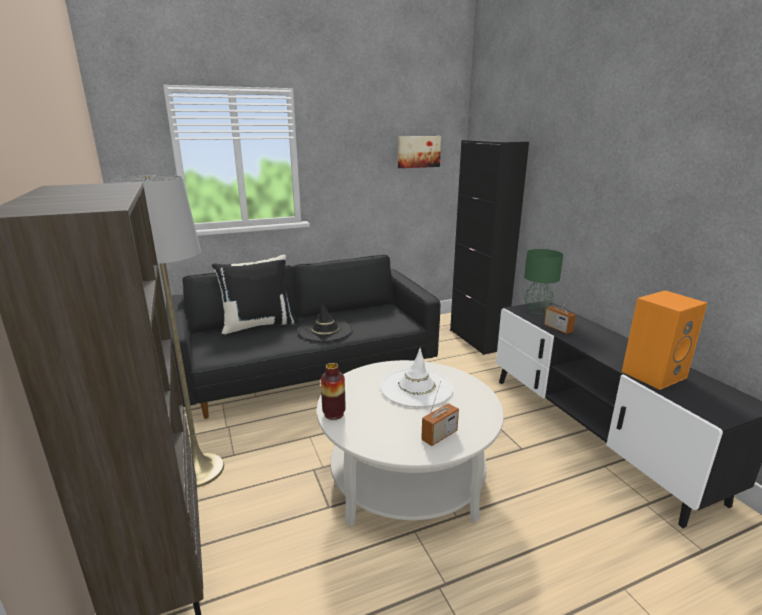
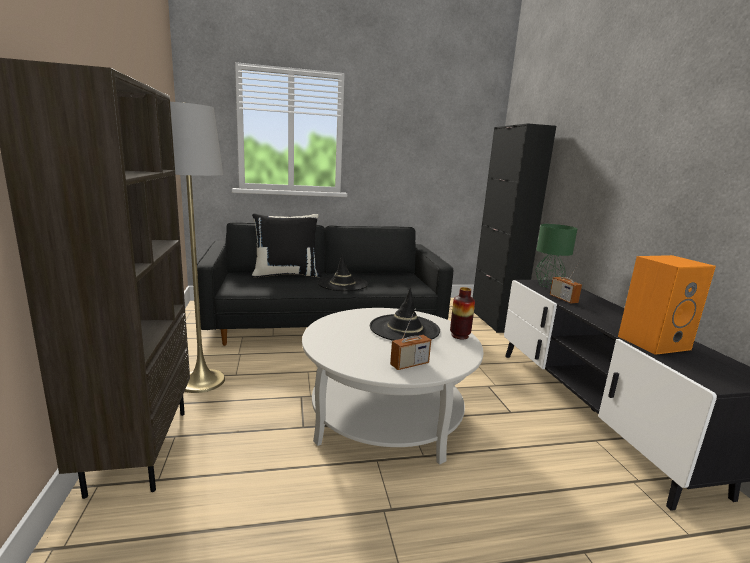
camera: 10 degrees right, 5 degrees down
(334, 414) = (318, 336): vase -> vase (459, 336)
(416, 387) = (404, 328): white hat -> black hat
(418, 151) = (455, 139): picture -> none

